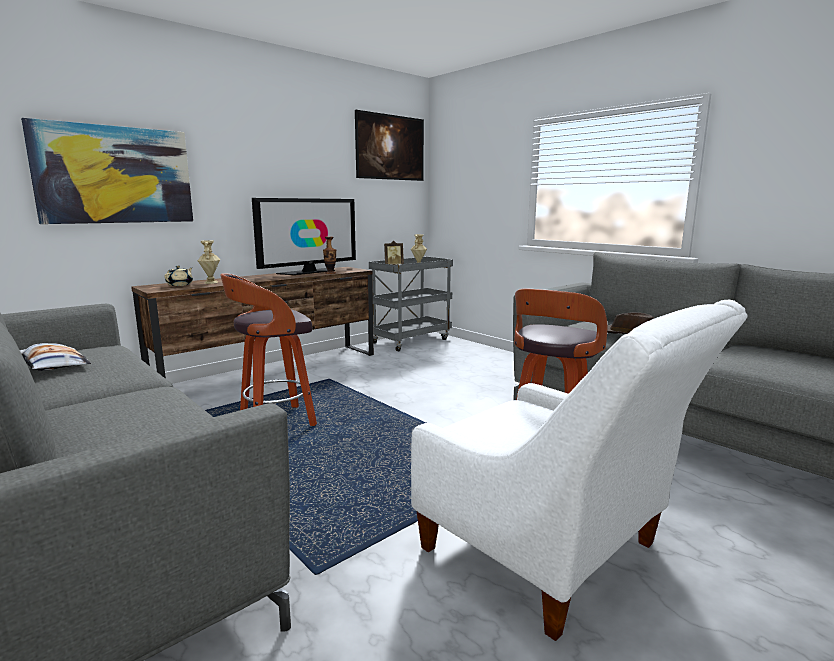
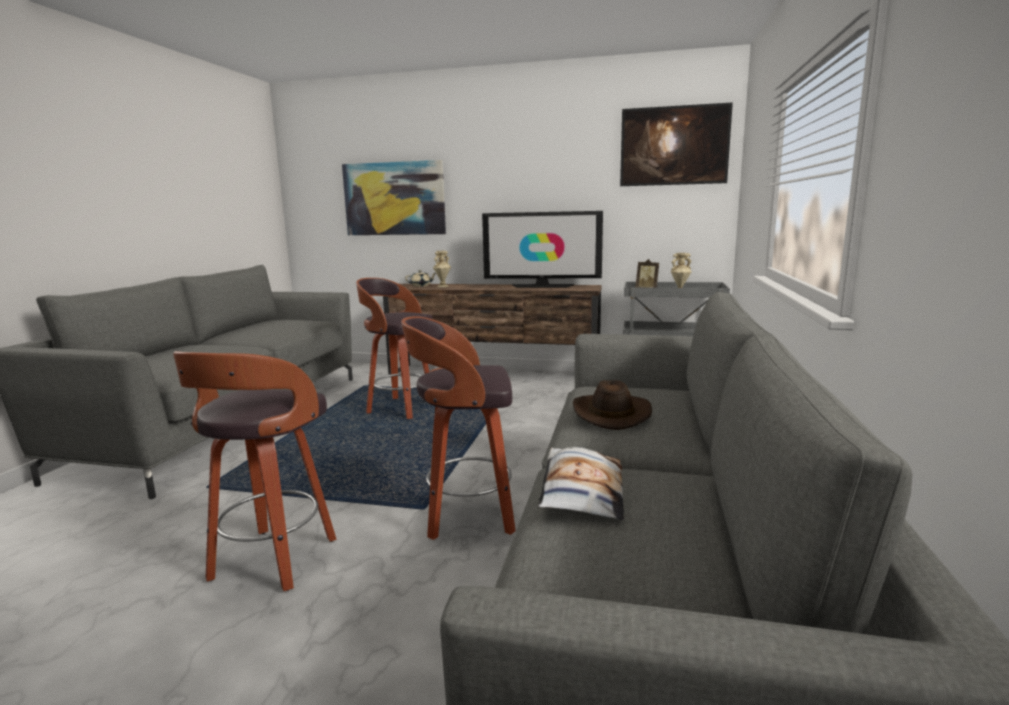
camera: 55 degrees right, 0 degrees up
(53, 365) = (269, 325): pillow -> pillow (581, 491)
(330, 273) = (549, 289): vase -> none
(553, 555) = (272, 561): white armchair -> stool

